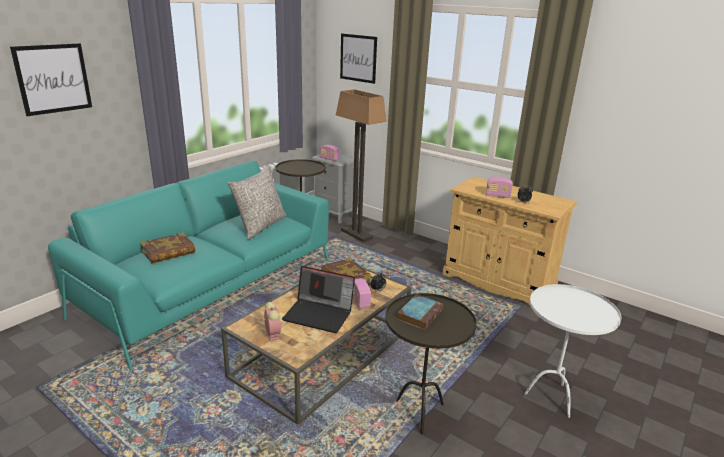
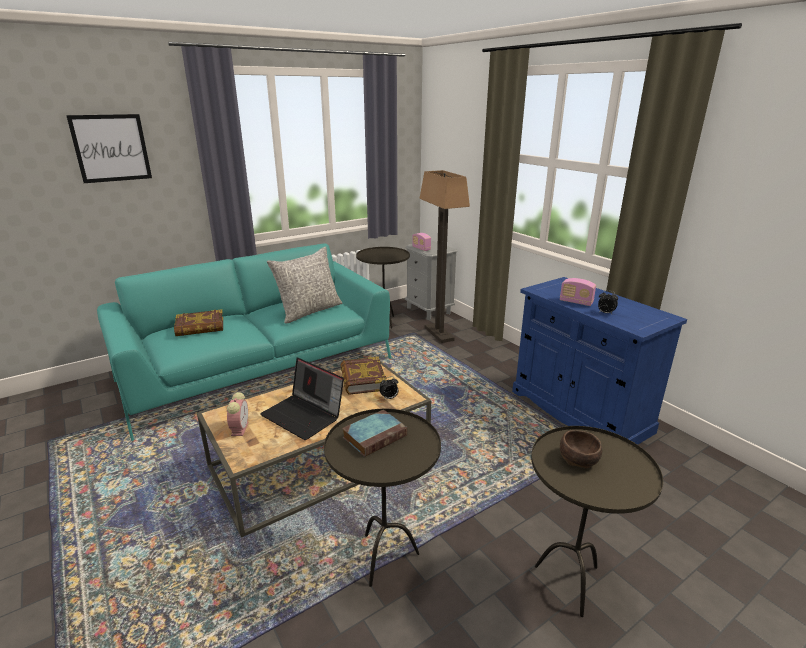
camera: 20 degrees right, 0 degrees up
(358, 58) = (457, 136): picture -> none
(360, 302) = (359, 408): radio -> none
(498, 282) = (579, 411): beige cabinet -> blue cabinet
(552, 398) = (570, 582): white side table -> brown side table
(562, 305) = (579, 458): none -> brown bowl

